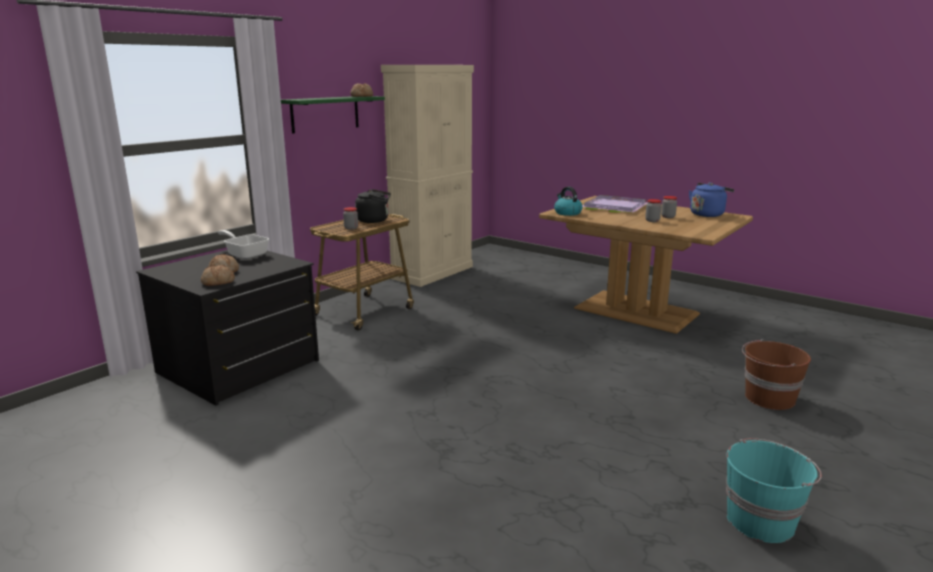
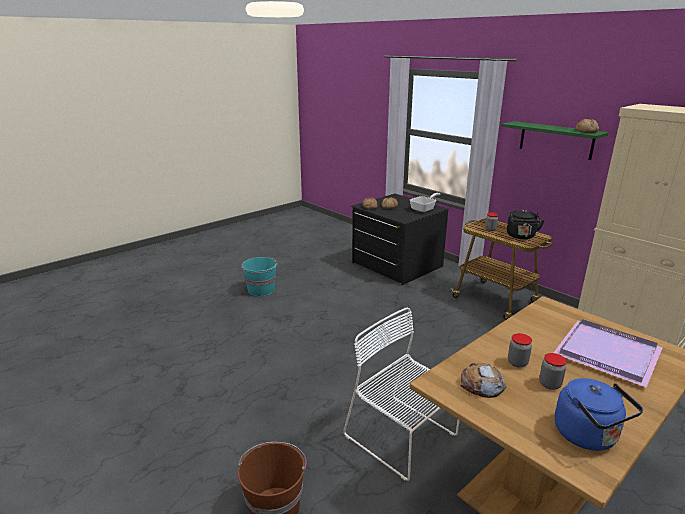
camera: 100 degrees right, 5 degrees up
(567, 213) = (547, 311): kettle -> none
(634, 352) = (403, 437): none -> white chair
(690, 227) = (482, 384): none -> bread
(761, 520) = (143, 417): turquoise bucket -> turquoise bucket (261, 290)

